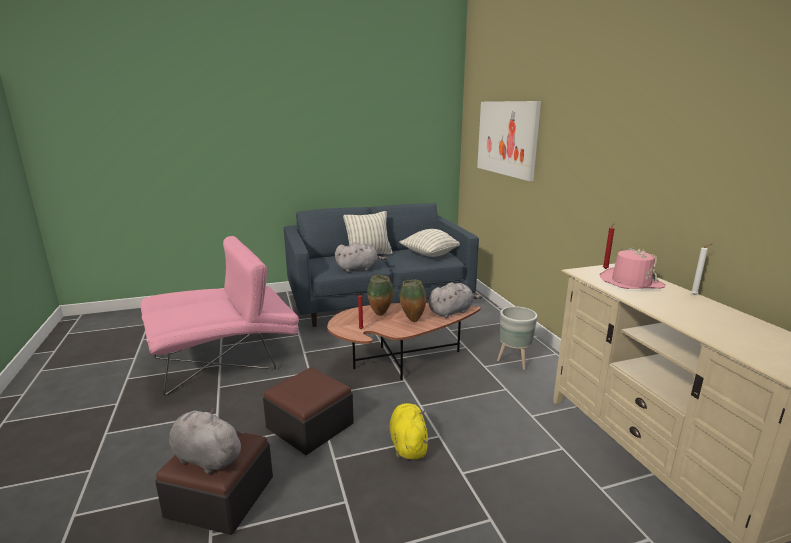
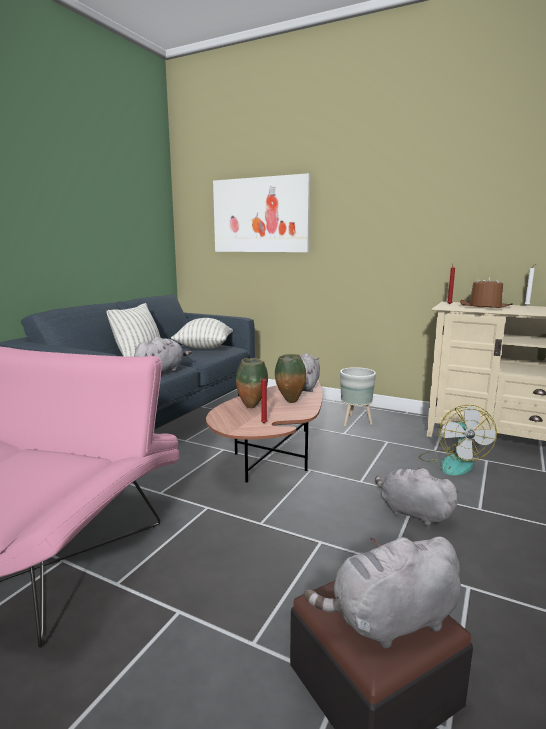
camera: 45 degrees left, 5 degrees down
(310, 426) = (311, 551): ottoman -> none
(408, 444) = (412, 513): yellow plush toy -> grey plush toy
(524, 432) = (452, 462): none -> fan
(630, 282) = (485, 306): pink hat -> brown hat

